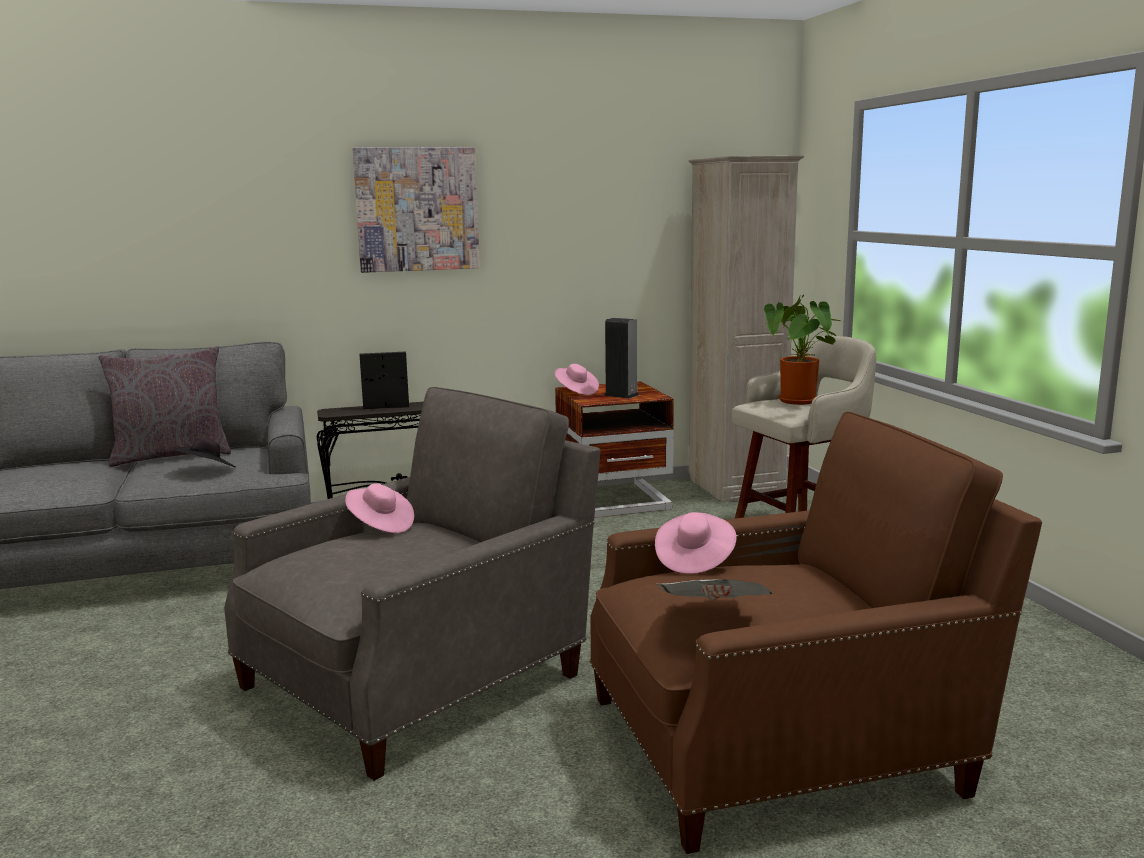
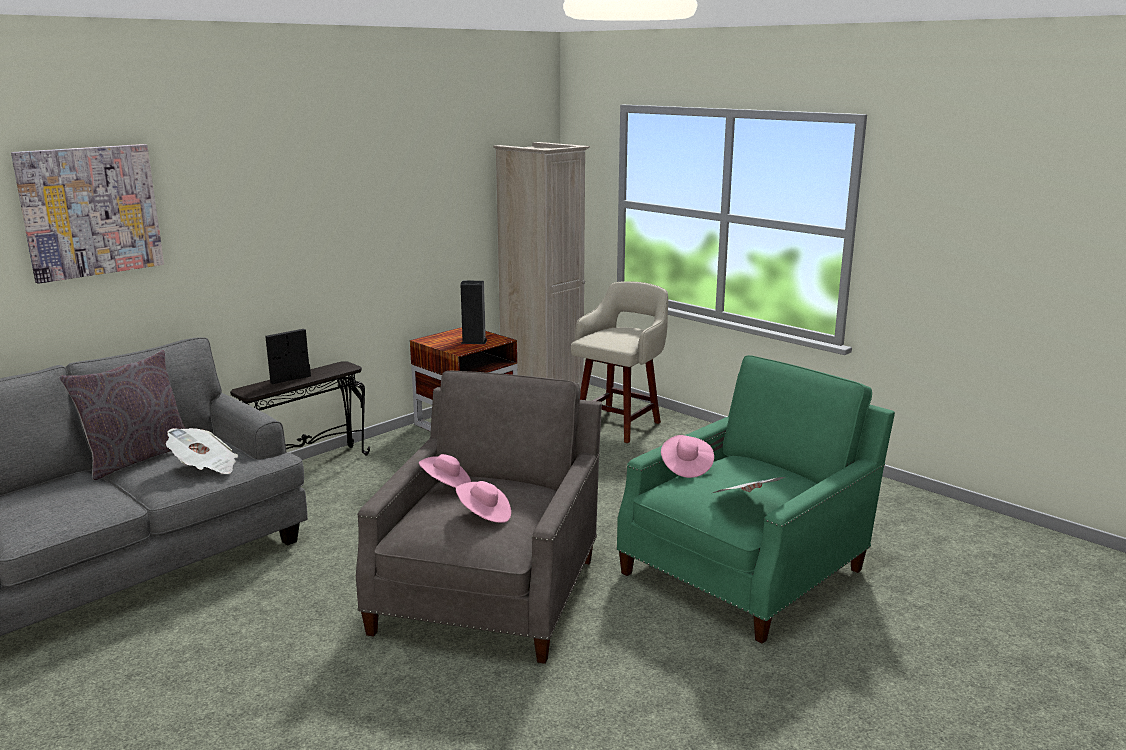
camera: 30 degrees left, 5 degrees up
(207, 471) = (205, 467): black hat -> newspaper
(417, 209) = (299, 202): picture -> picture (91, 211)
(576, 391) = (434, 342): pink hat -> pink hat (484, 515)
(781, 742) = (747, 569): brown armchair -> green armchair
(800, 402) = (618, 334): potted plant -> none

